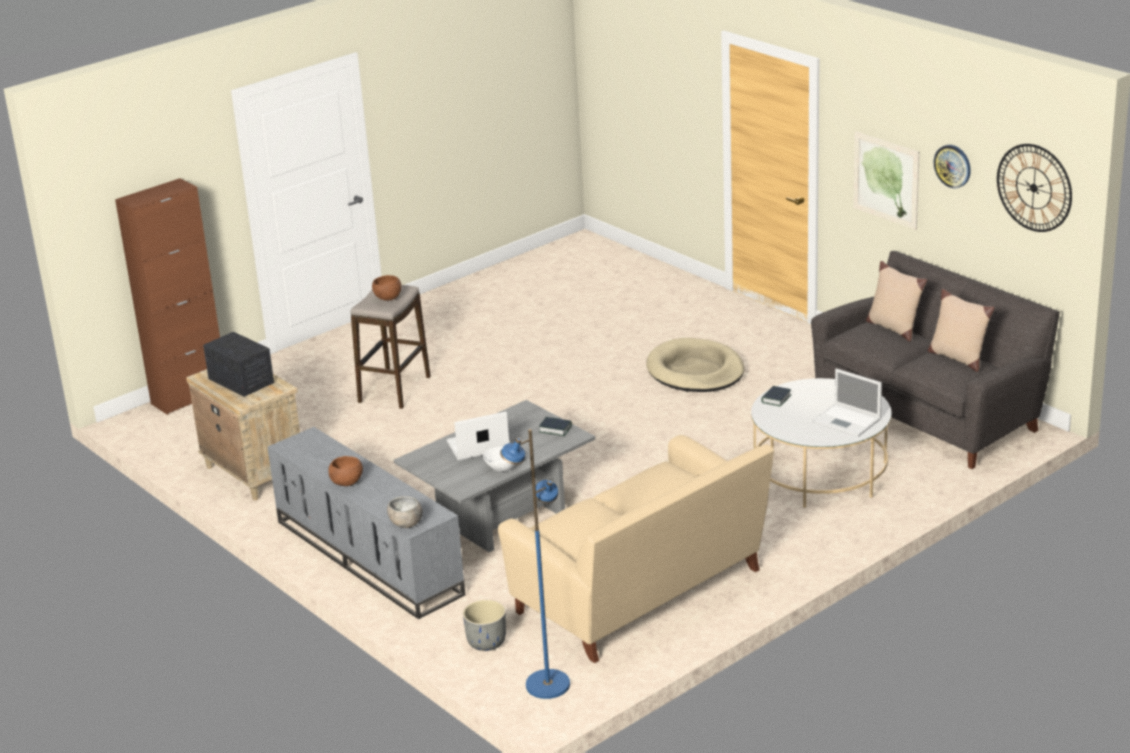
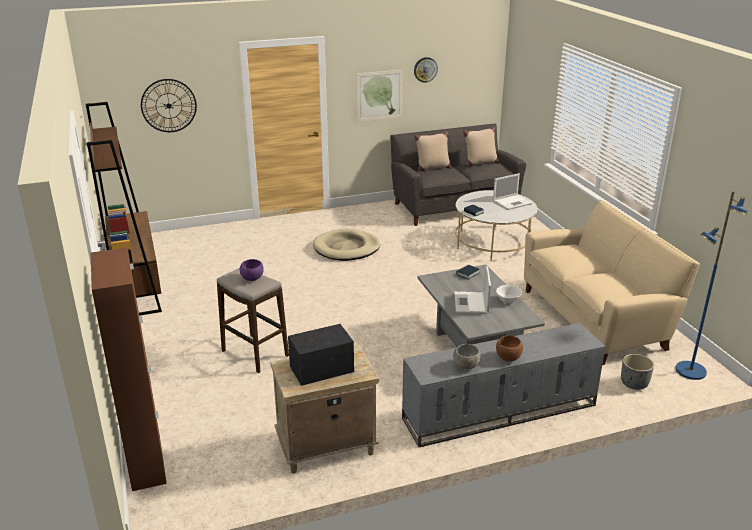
camera: 70 degrees left, 0 degrees up
(388, 298) = (252, 278): brown bowl -> purple bowl
(406, 524) = (584, 343): grey bowl -> grey bowl (466, 366)
(489, 283) = (136, 285): none -> brown bookcase
(1034, 187) = (476, 63): wall clock -> wall clock (168, 105)

